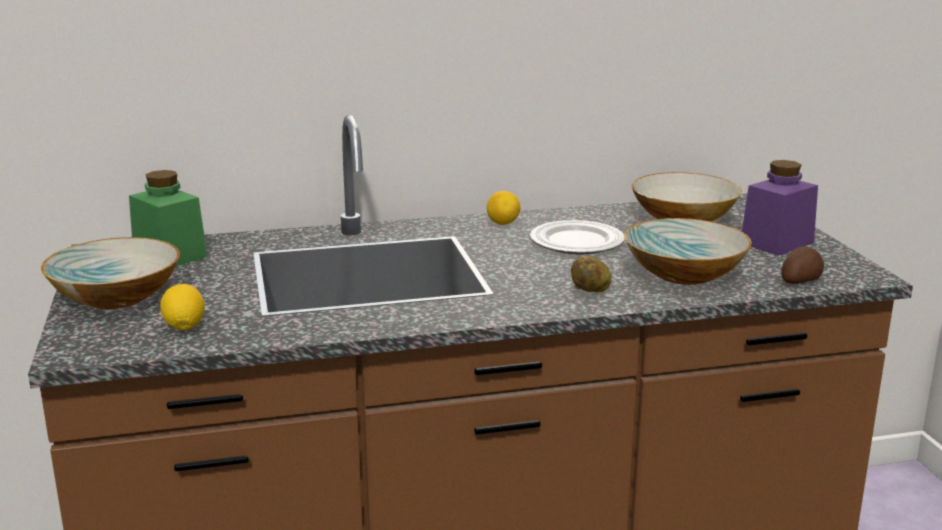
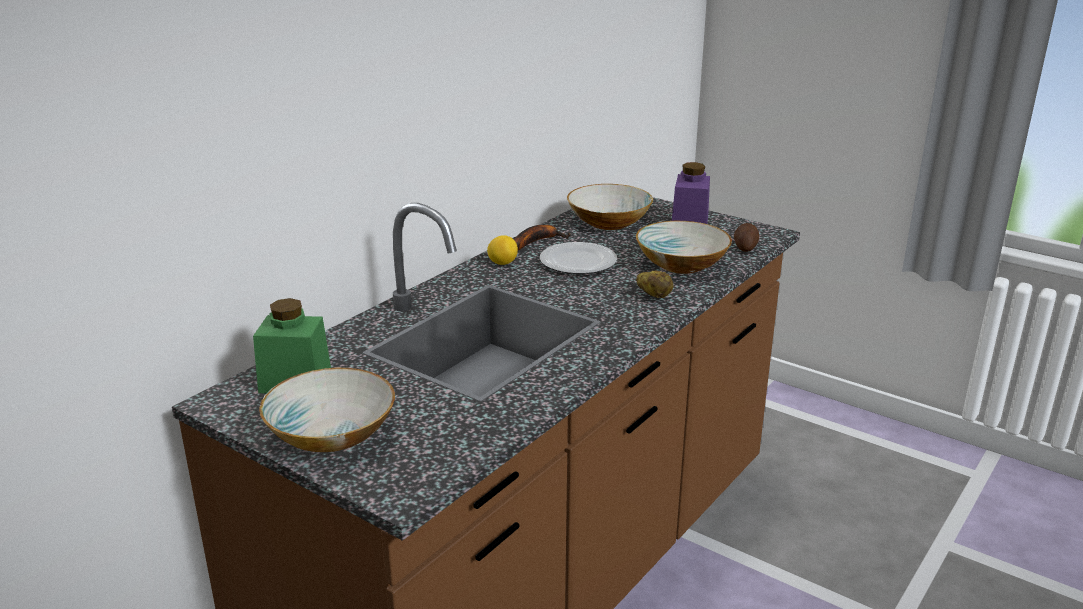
camera: 40 degrees left, 5 degrees up
(184, 327) = (443, 435): lemon -> none
(573, 216) = (536, 241): none -> banana

